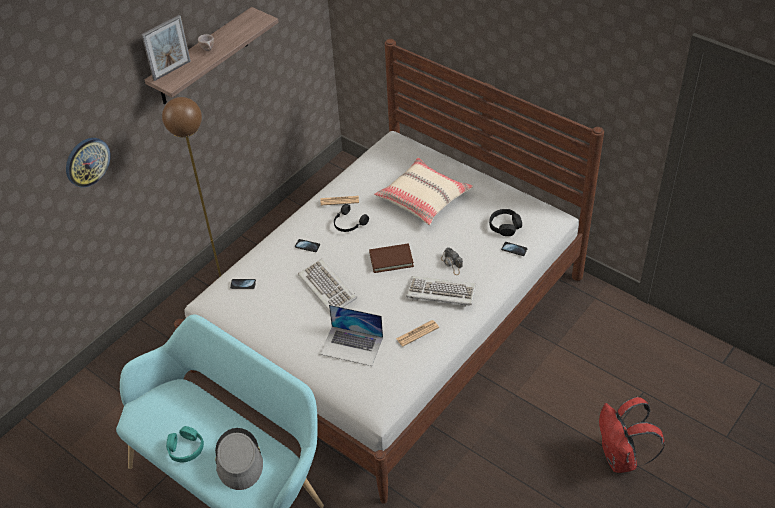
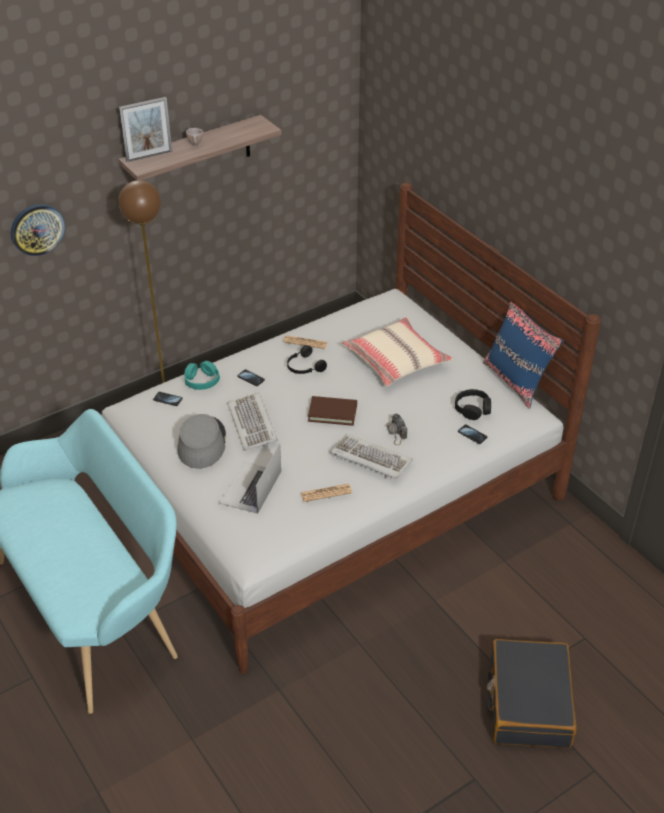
camera: 15 degrees right, 5 degrees down
(185, 448) = (40, 546): turquoise headphones -> turquoise headphones (202, 381)
(238, 459) = (86, 571): grey hat -> grey hat (201, 443)
(351, 345) = (250, 487): laptop -> laptop turned 75 degrees clockwise
(528, 192) = (516, 381): none -> blue pillow
(621, 458) = (528, 703): red backpack -> black suitcase

